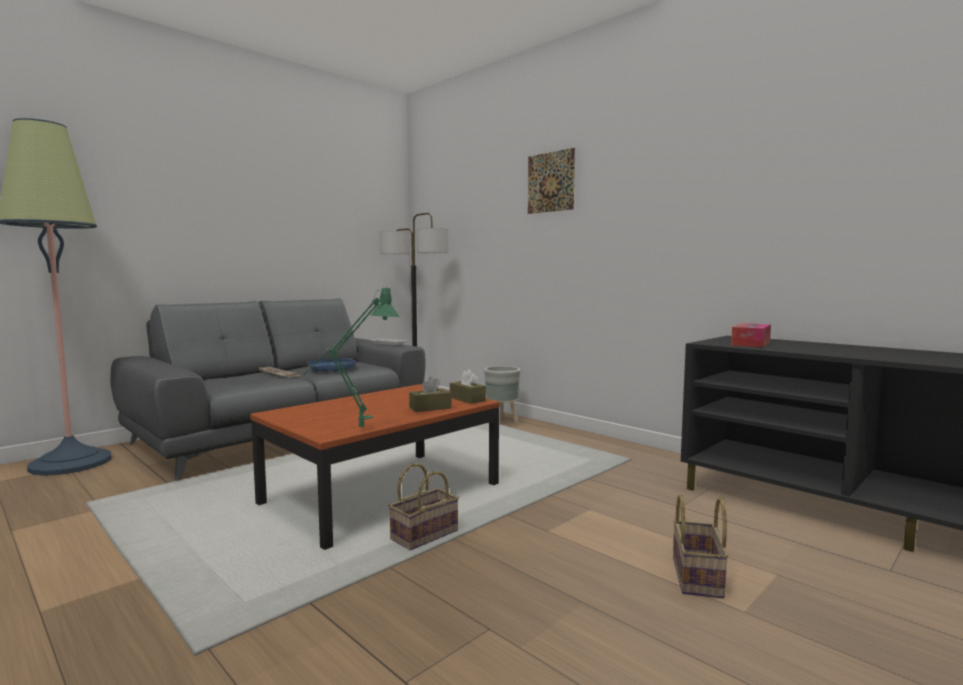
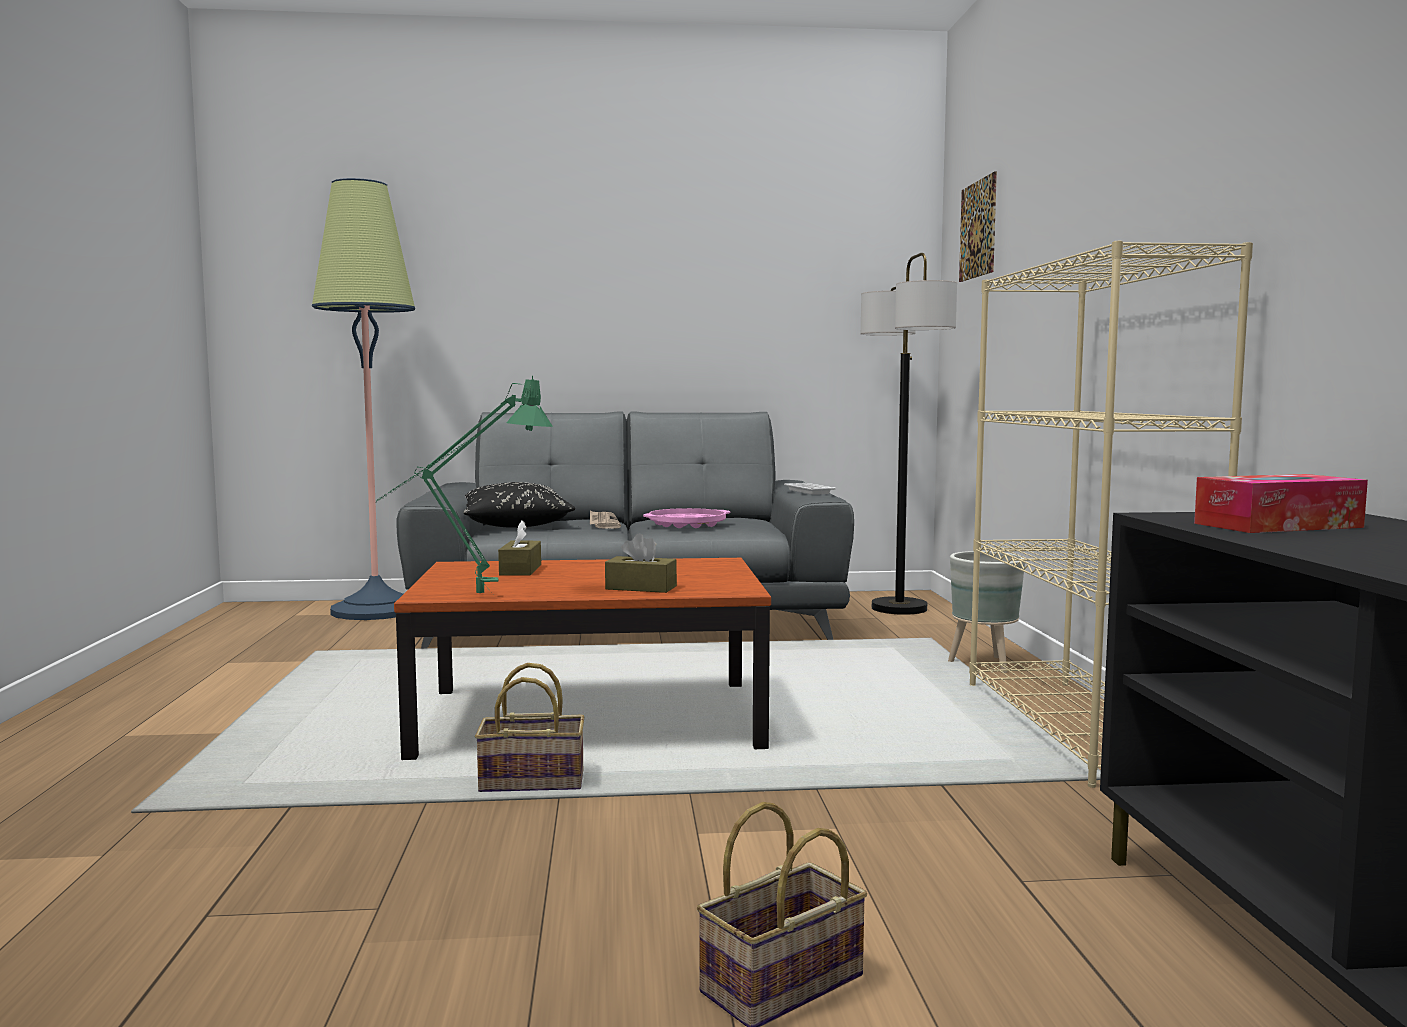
camera: 40 degrees right, 0 degrees up
(217, 382) = (513, 525): none -> black pillow
(332, 369) = (687, 524): blue tray -> pink tray
(467, 399) = (731, 585): brown tissue box -> brown tissue box (520, 570)
(550, 182) = (1097, 164): picture -> picture (978, 229)
(585, 442) = (1078, 728): none -> beige bookcase

